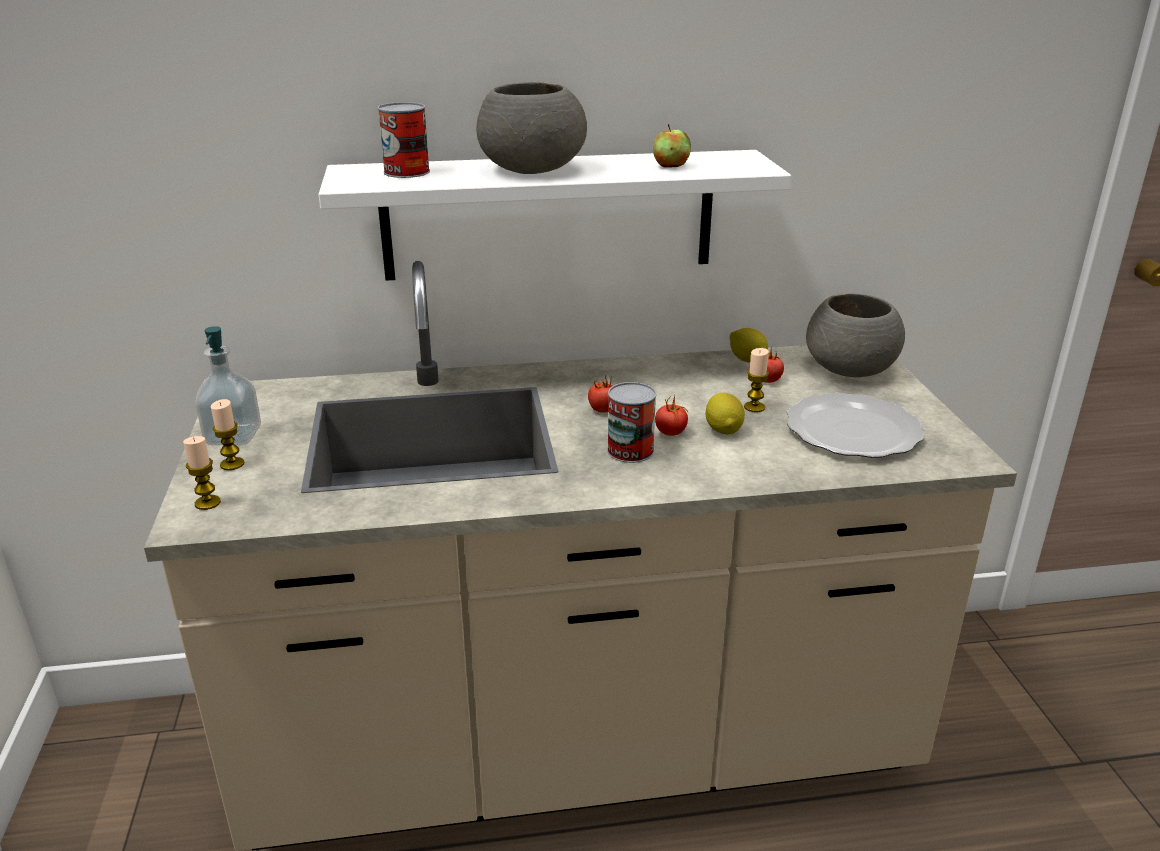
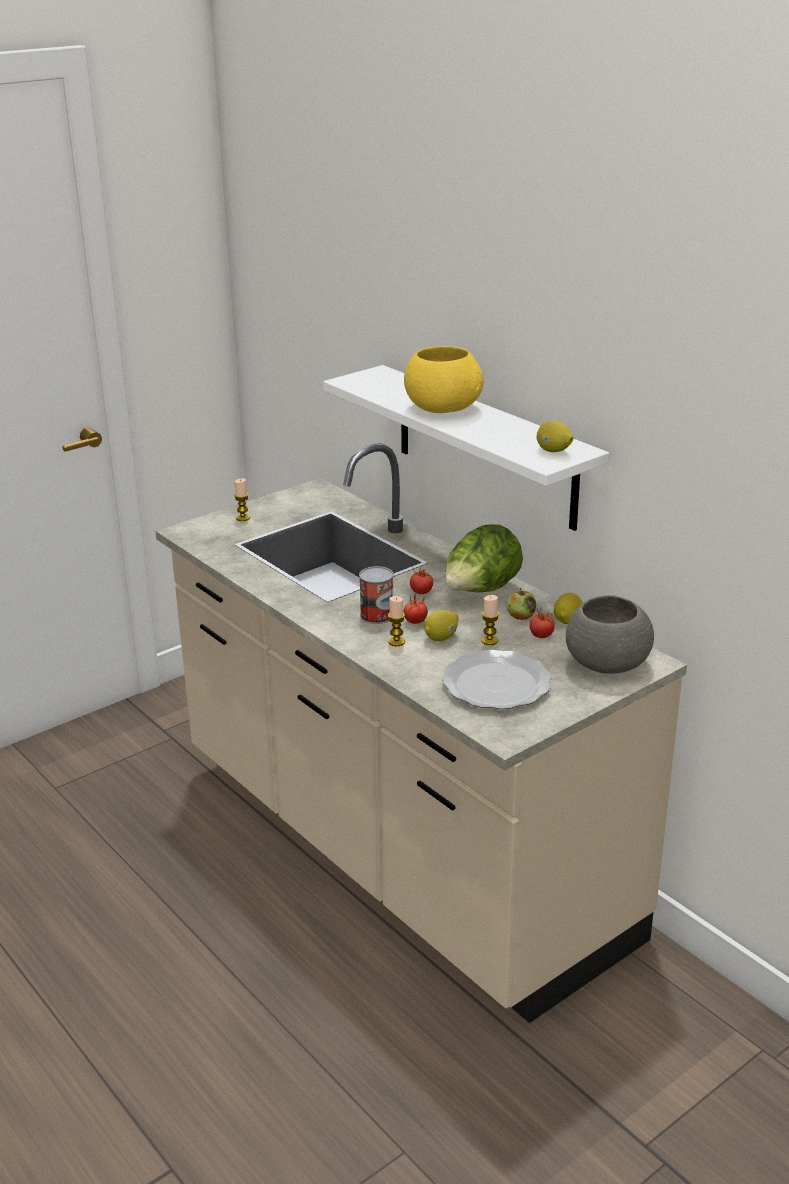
camera: 60 degrees right, 0 degrees up
(207, 503) = (203, 528): candle -> candle (396, 642)
(233, 436) = (270, 507): soap dispenser -> none
(406, 172) = (391, 384): can -> none
(530, 170) = (441, 408): grey bowl -> yellow bowl
(639, 380) = (481, 591): none -> lettuce
(670, 166) = (511, 438): apple -> apple (521, 616)
(730, 161) = (553, 451): none -> lemon

